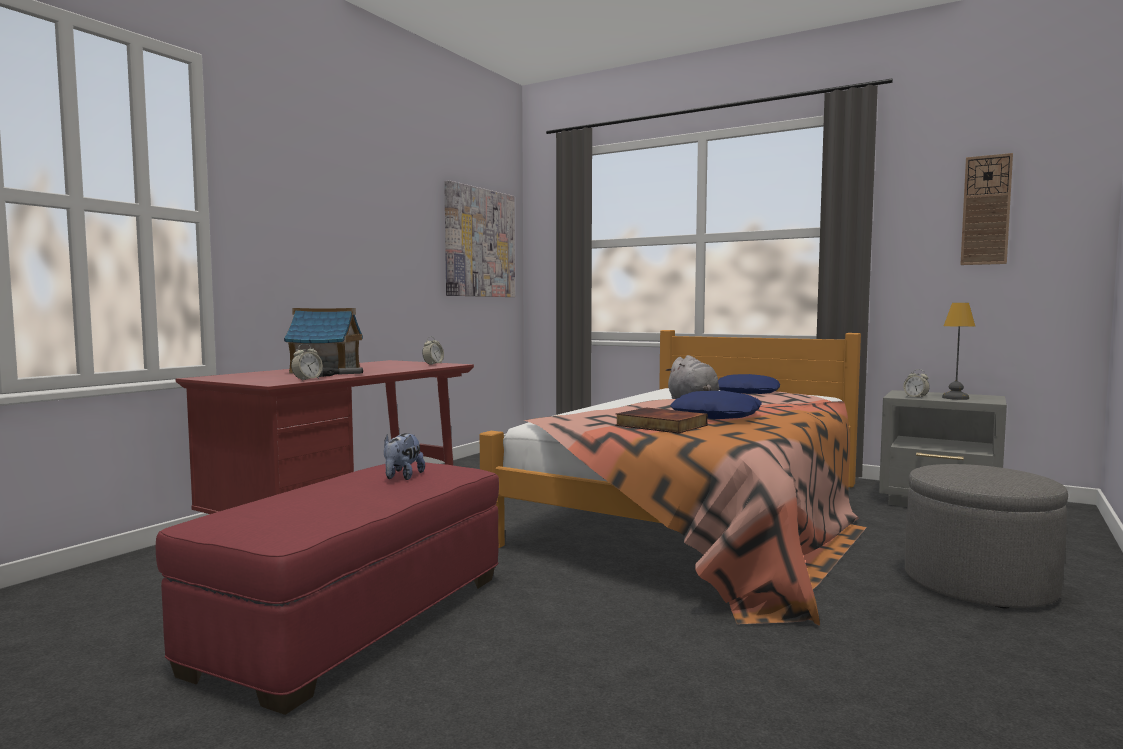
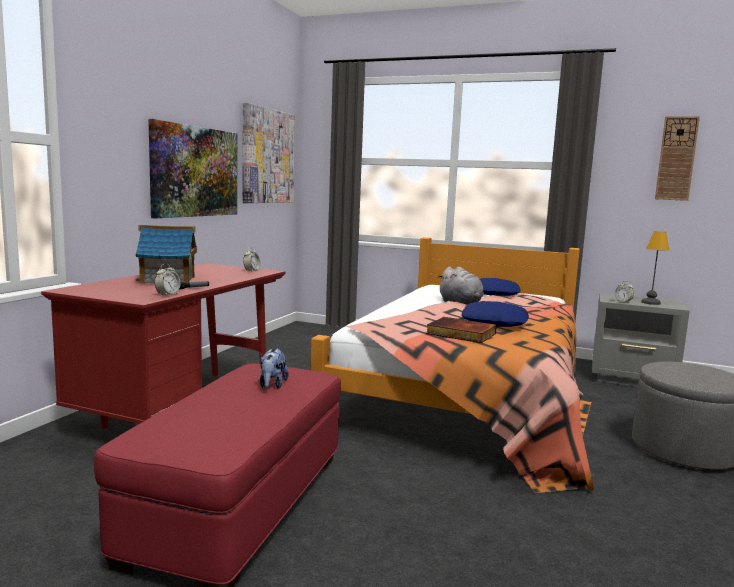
camera: 10 degrees left, 5 degrees up
(383, 257) = (195, 172): none -> picture

